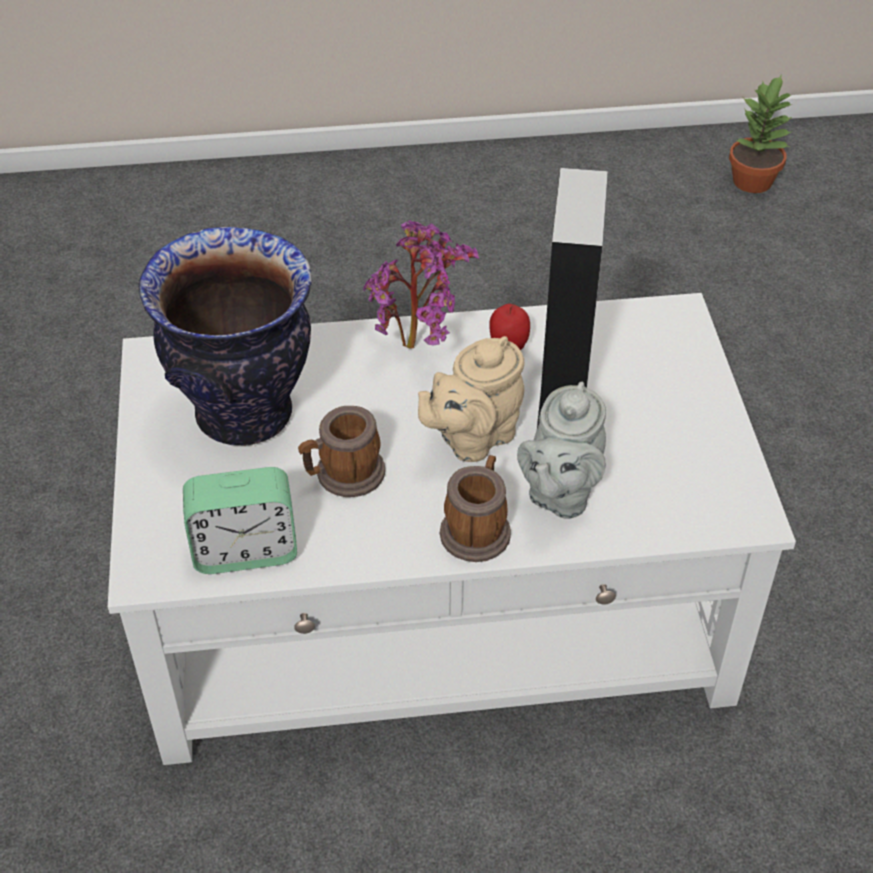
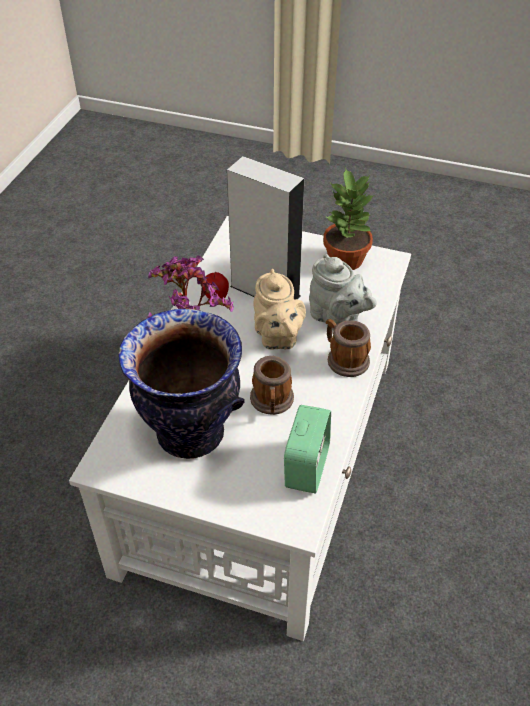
camera: 65 degrees left, 0 degrees up
(753, 181) = (56, 203): potted plant -> potted plant (346, 259)

